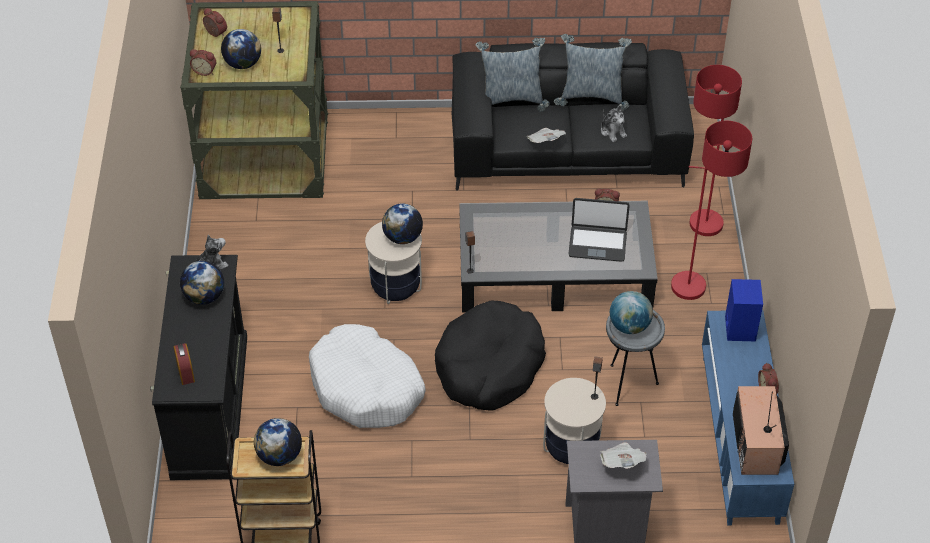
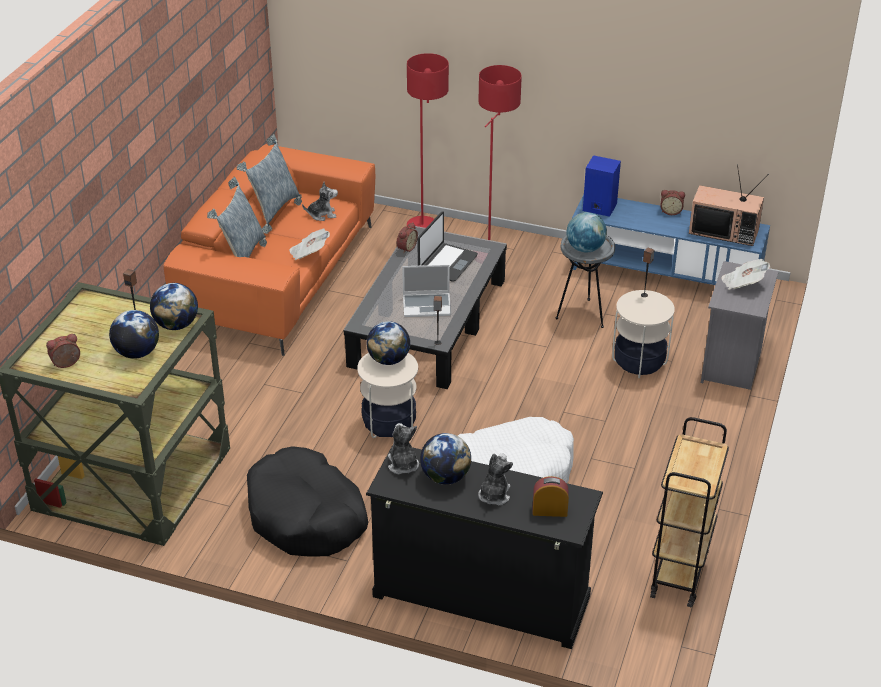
camera: 70 degrees left, 10 degrees down
(193, 332) = (494, 495): none -> plush toy
(205, 70) = (127, 381): alarm clock -> none
(279, 456) = (695, 459): globe -> globe (176, 325)
(489, 366) = (523, 388): black dog bed -> black dog bed (306, 516)
(522, 248) = (427, 305): none -> laptop
(567, 150) = (279, 277): black sofa -> orange sofa

